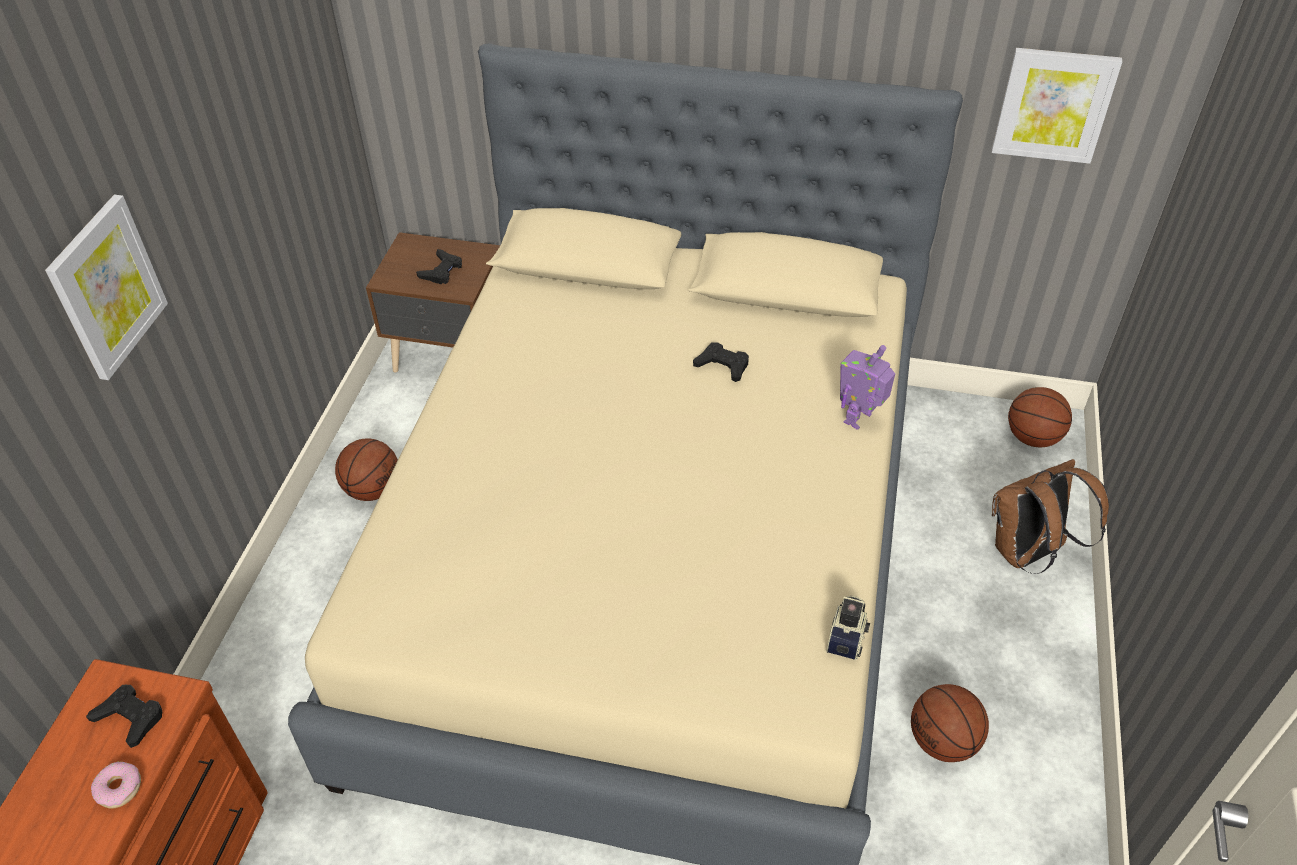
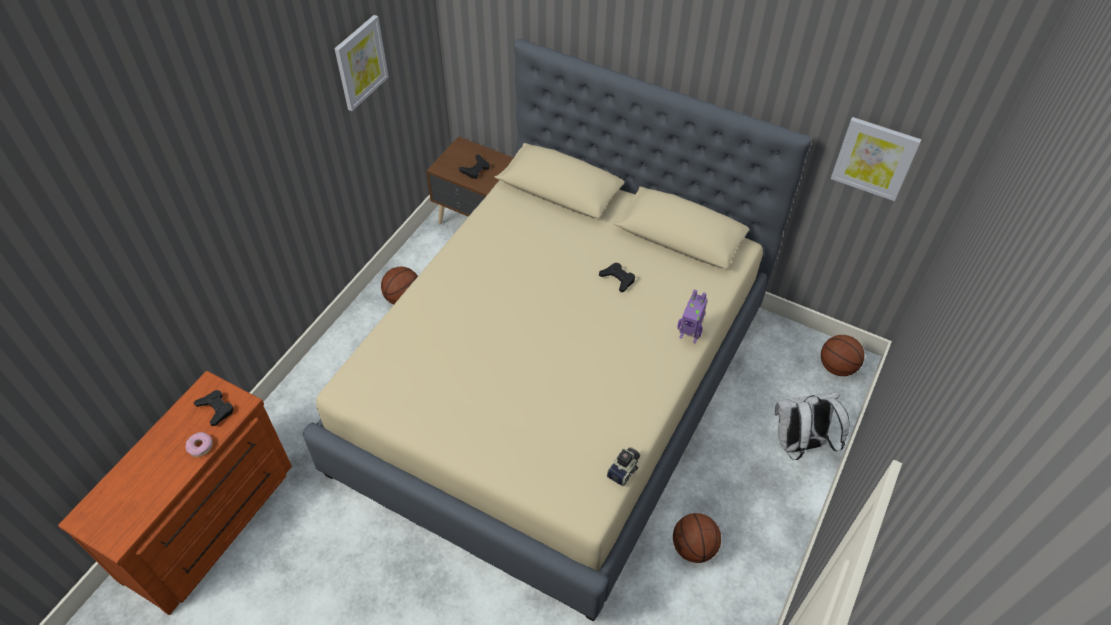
camera: 15 degrees right, 5 degrees up
(106, 287) = (249, 165): picture -> picture (360, 62)
(859, 419) = (689, 335): toy robot -> toy robot turned 120 degrees counterclockwise
(1027, 553) = (799, 444): brown backpack -> white backpack

